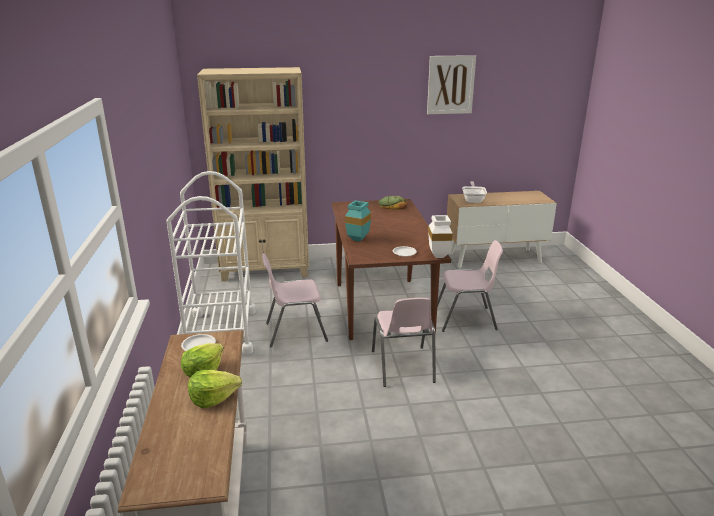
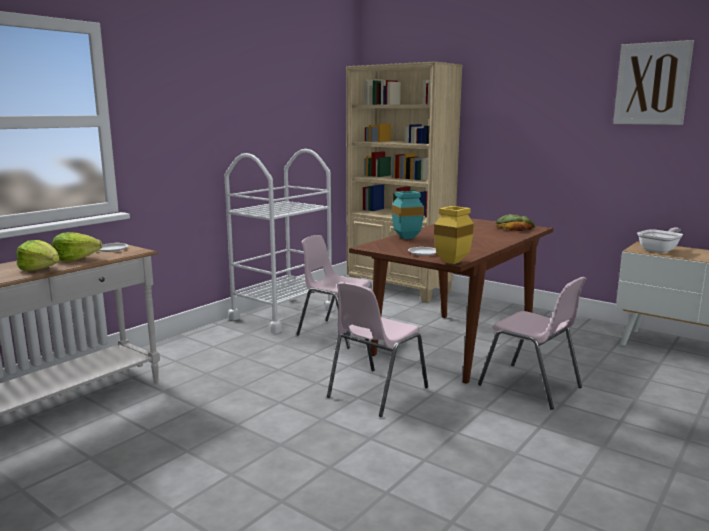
camera: 45 degrees right, 10 degrees down
(437, 255) = (452, 261): white vase -> yellow vase

